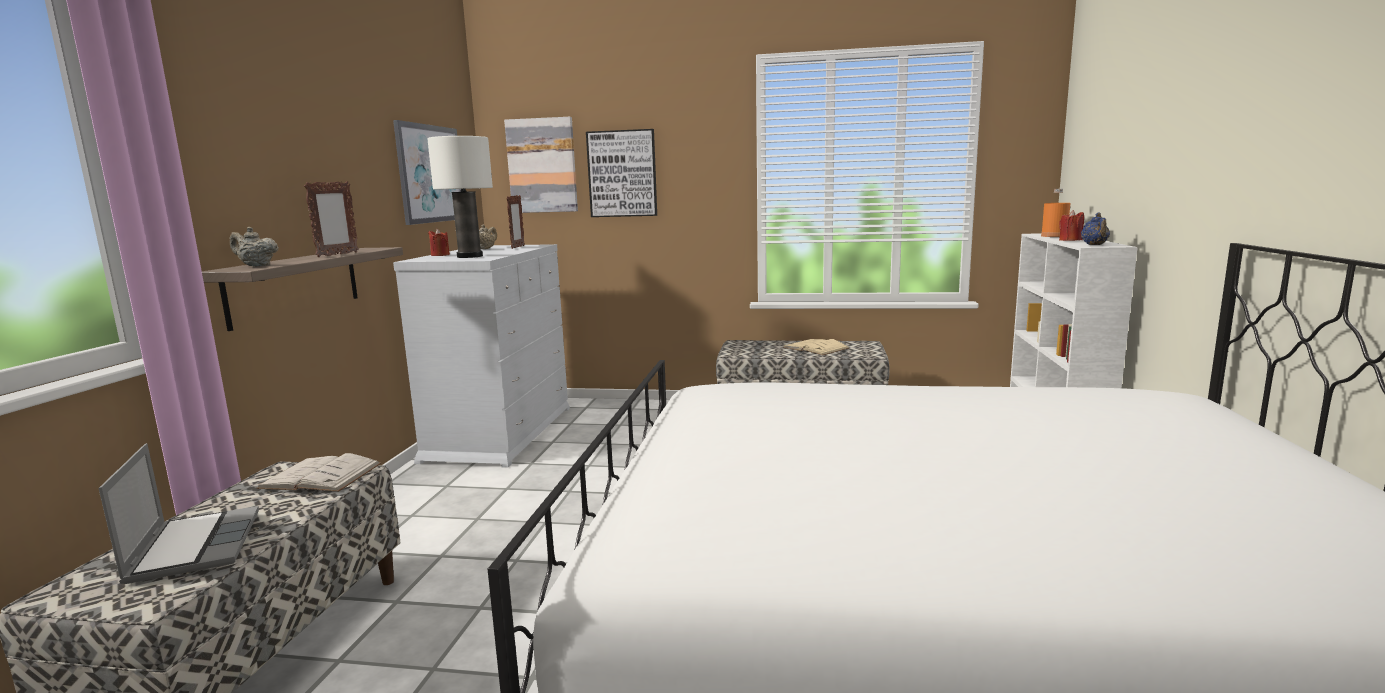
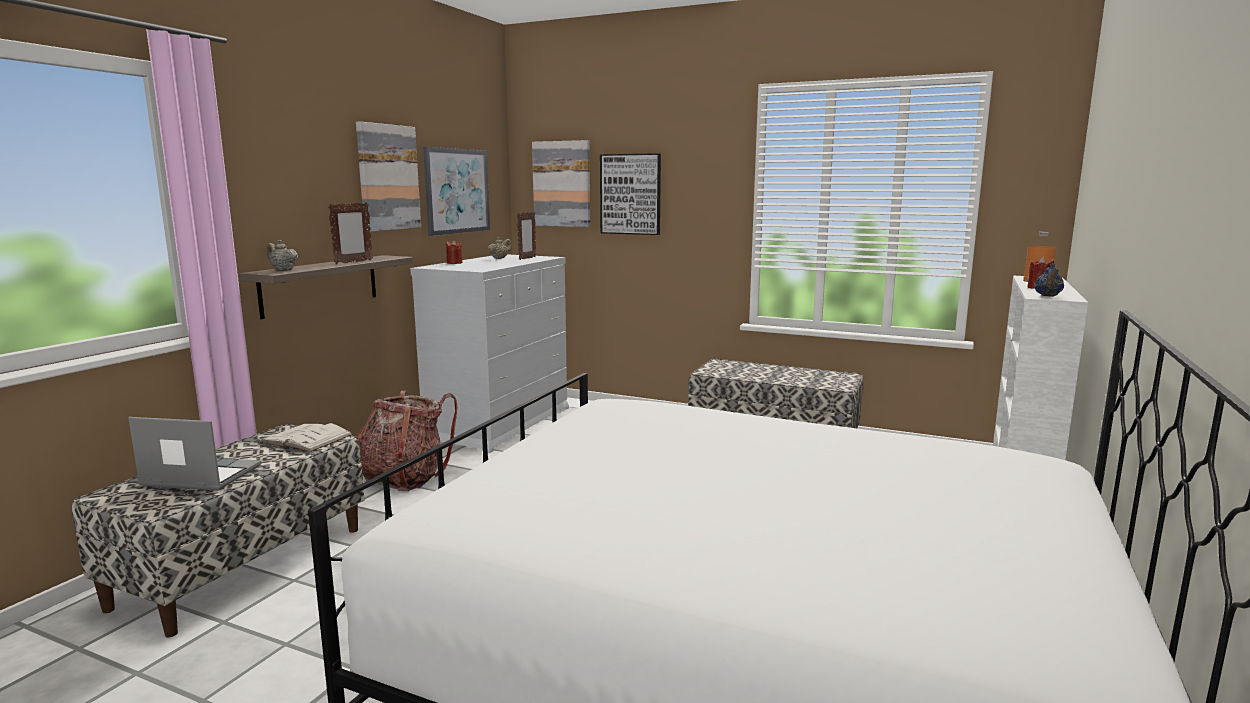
camera: 15 degrees right, 0 degrees up
(194, 546) = (199, 476): laptop -> laptop turned 75 degrees counterclockwise
(359, 154) = (388, 177): none -> picture
(422, 509) = (405, 478): none -> backpack
(469, 256) = (474, 266): white table lamp -> none
(815, 348) = (791, 374): beige book -> none

